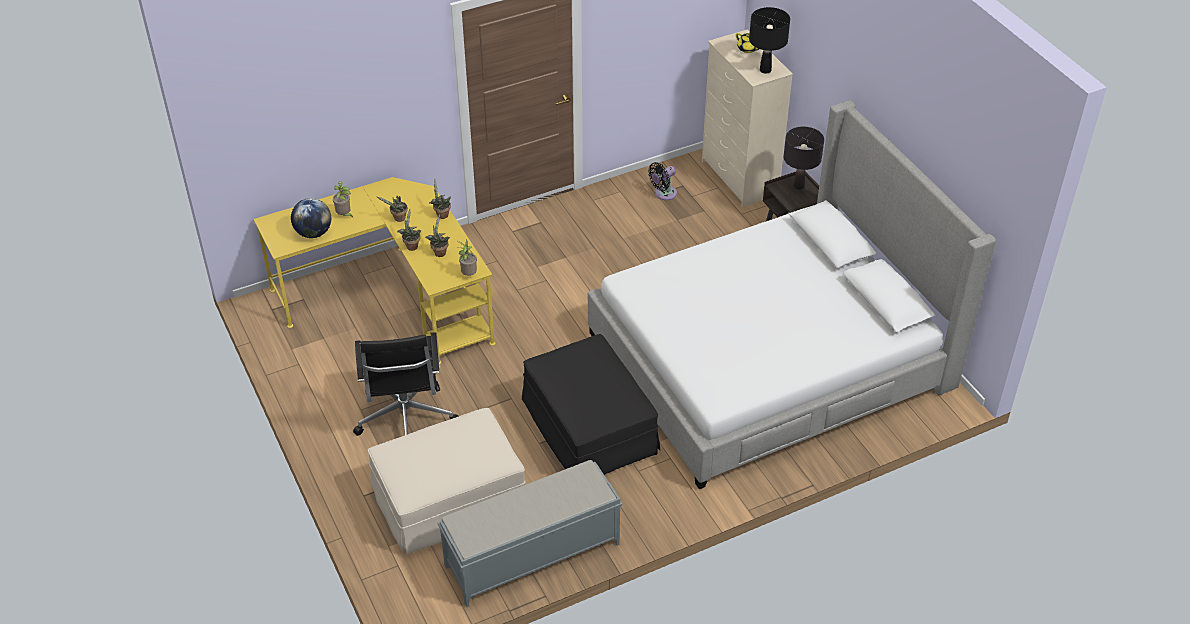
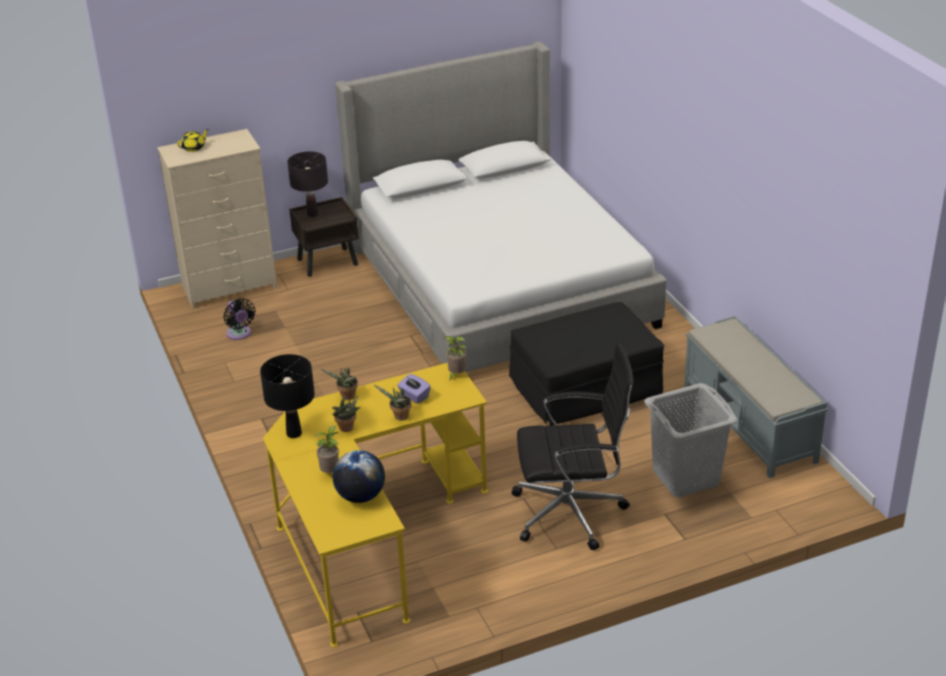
camera: 85 degrees left, 10 degrees down
(439, 252) = (414, 396): potted plant -> purple tissue box
(449, 499) = (685, 477): beige ottoman -> grey laundry basket
(765, 70) = (236, 140): black table lamp -> black table lamp (294, 433)

